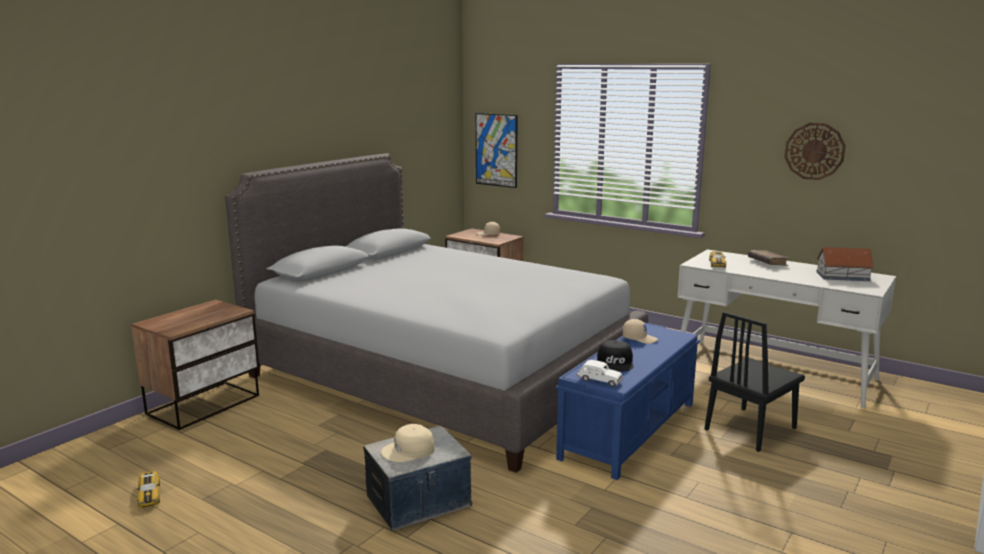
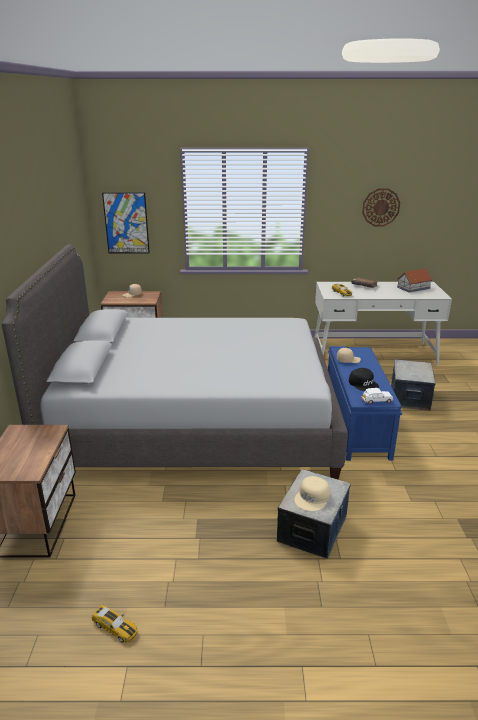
camera: 35 degrees left, 10 degrees up
(750, 428) = (409, 398): black chair -> storage box

